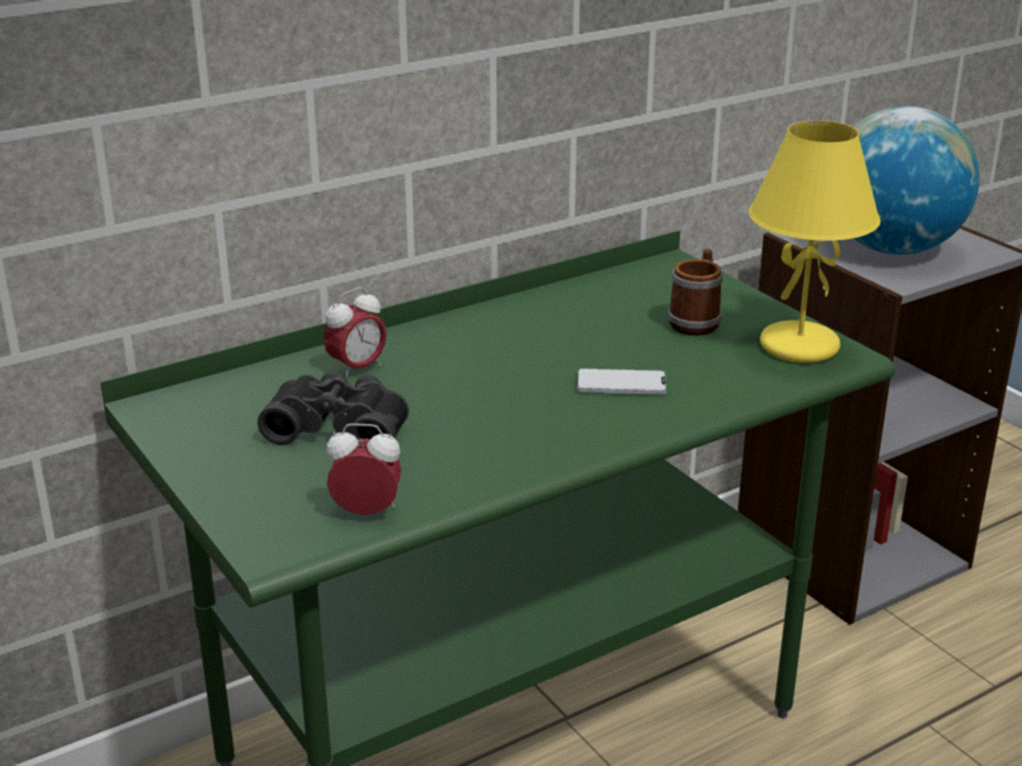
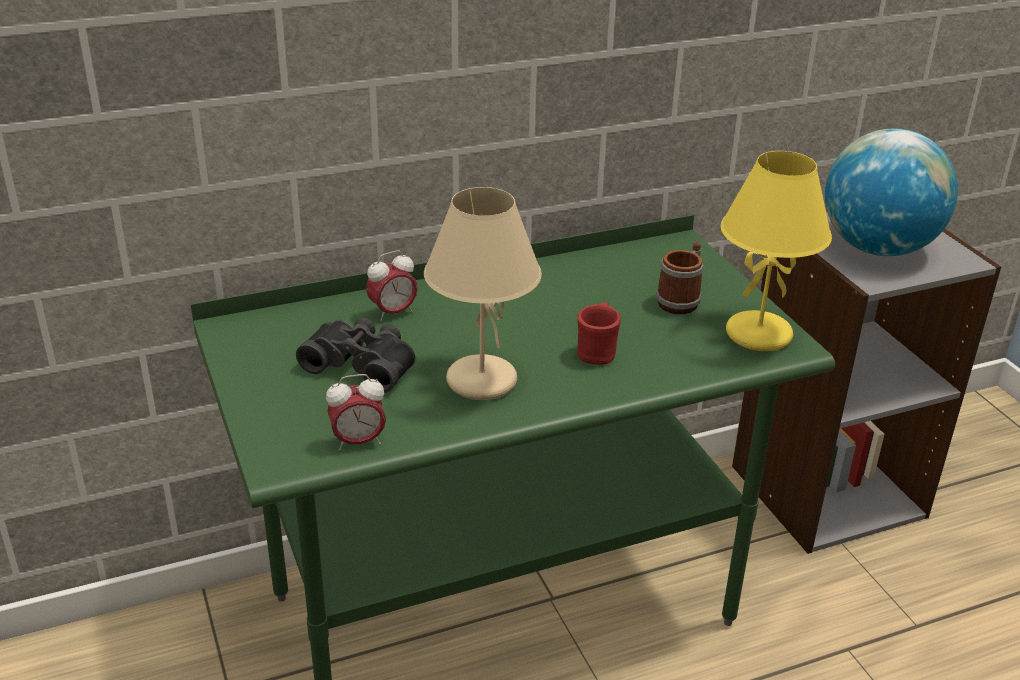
camera: 10 degrees right, 5 degrees up
(367, 512) = (358, 442): alarm clock -> alarm clock turned 150 degrees clockwise
(492, 429) = (480, 381): none -> beige table lamp
(621, 384) = (597, 352): phone -> red mug

